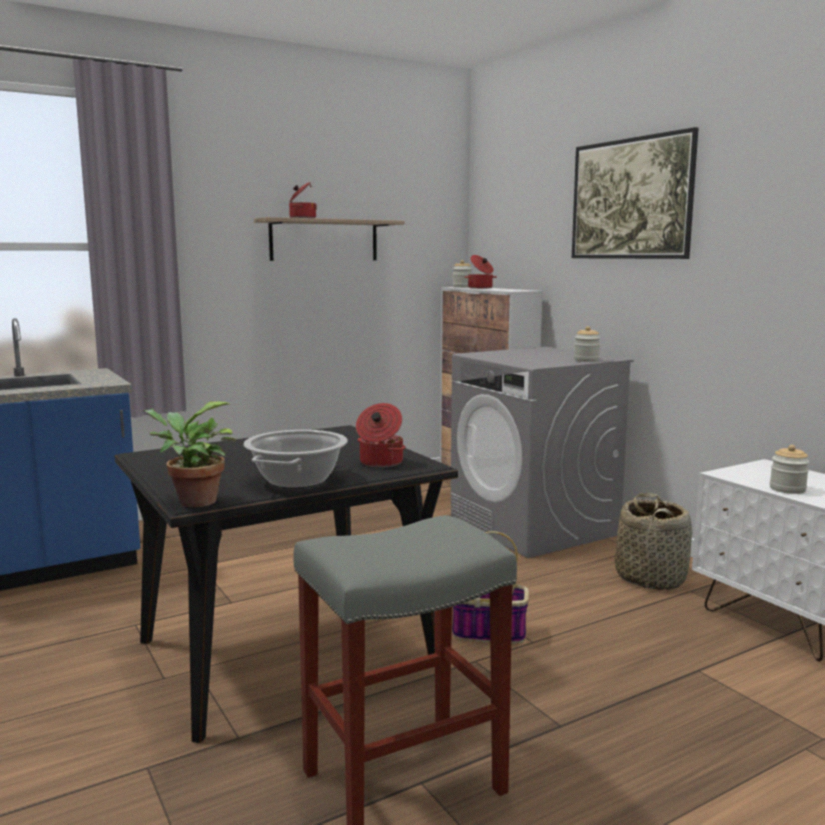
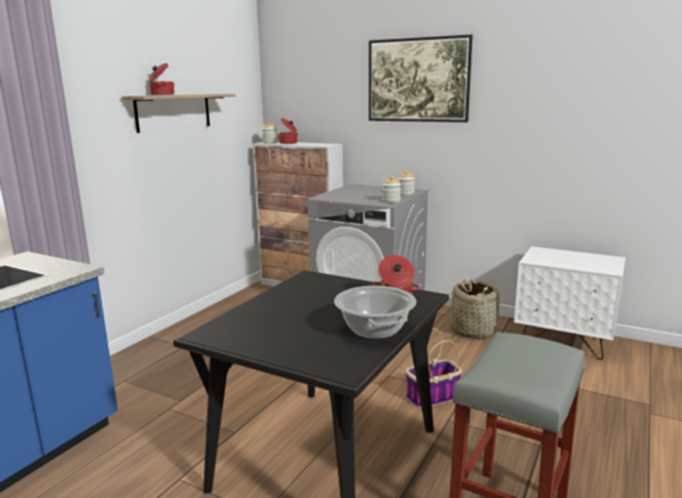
camera: 30 degrees left, 5 degrees up
(192, 502) = (344, 370): potted plant -> none
(787, 489) = (575, 265): jar -> jar (391, 201)

